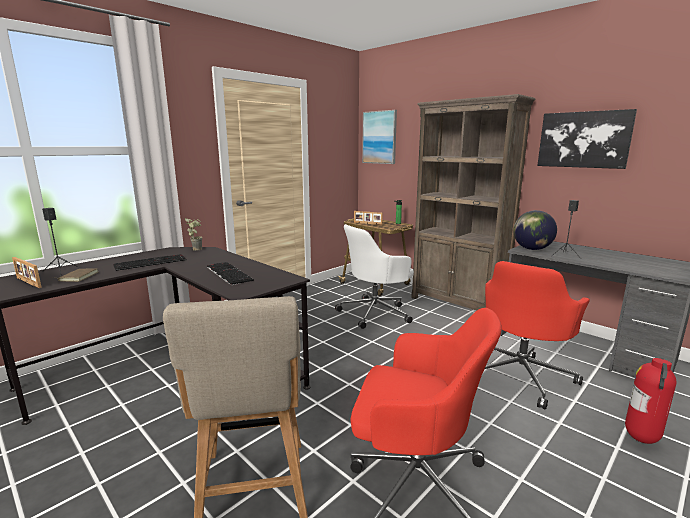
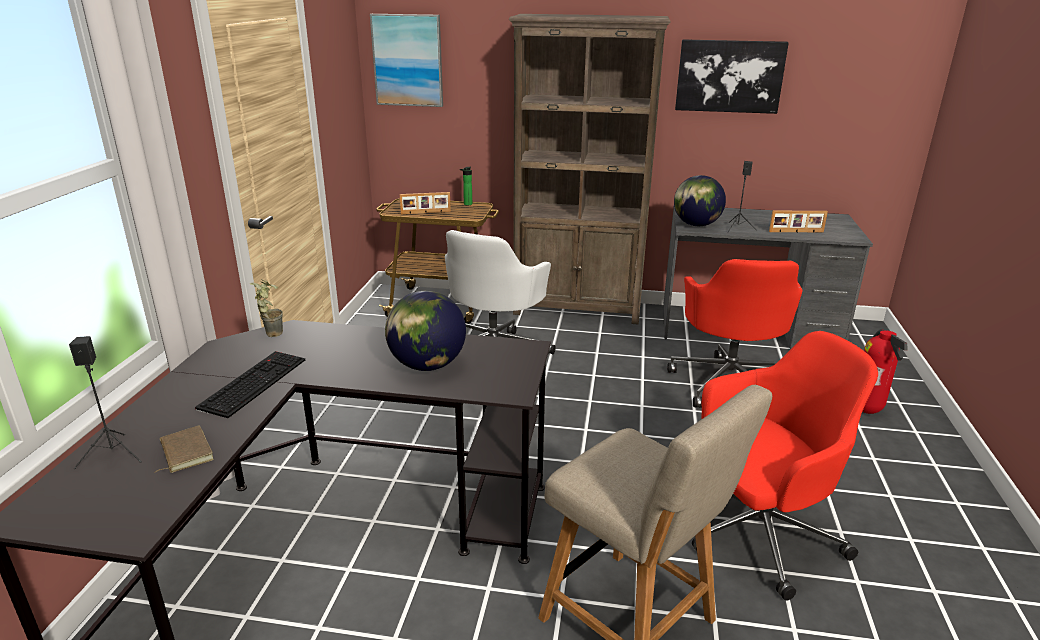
camera: 35 degrees left, 10 degrees up
(27, 282) = (109, 498): picture frame -> picture frame (796, 232)
(227, 273) = (427, 365): keyboard -> globe

